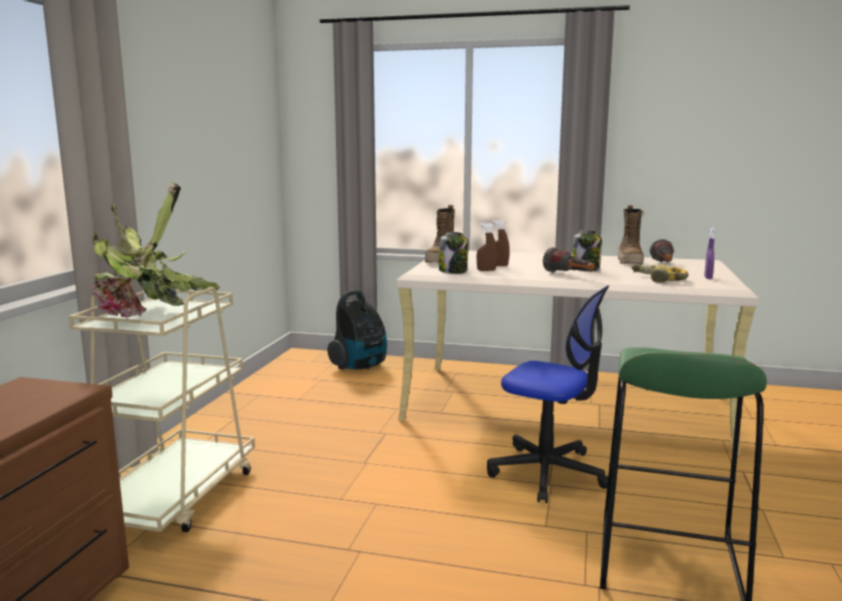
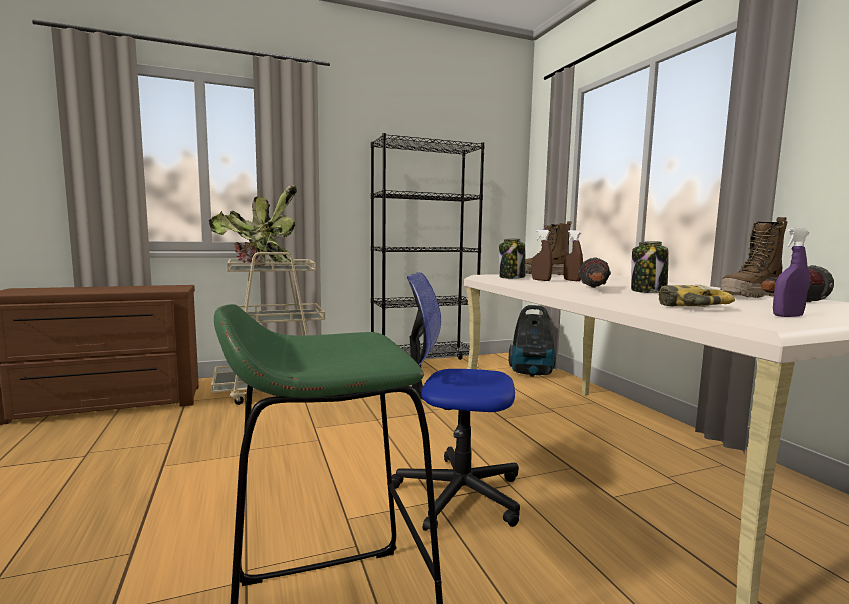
camera: 55 degrees right, 5 degrees down
(254, 399) = (423, 367): none -> black bookcase
(548, 472) = (458, 493): office chair -> office chair turned 105 degrees clockwise

